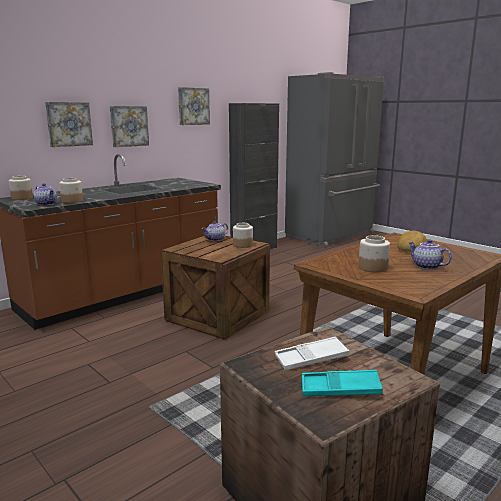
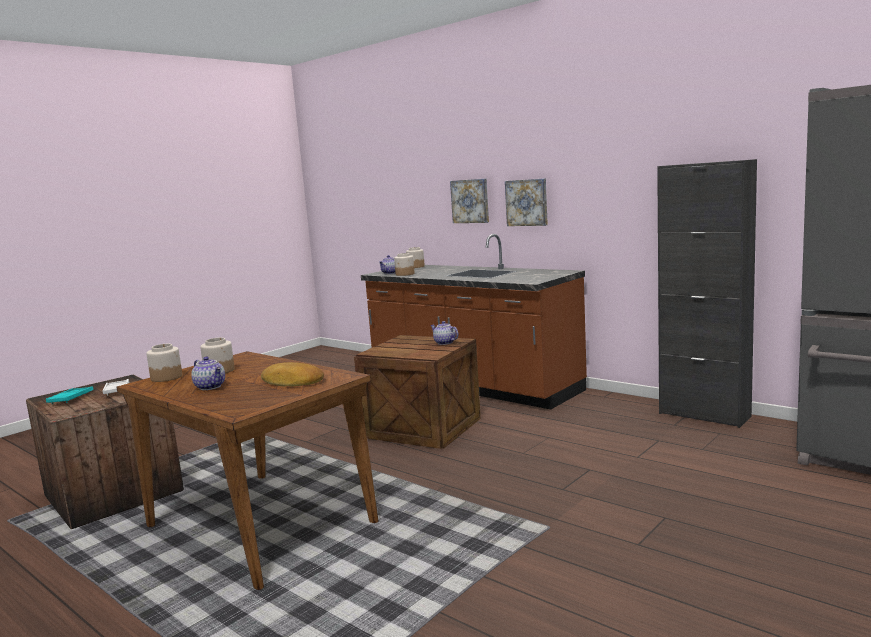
camera: 85 degrees right, 5 degrees down
(193, 106) = (614, 173): picture -> none
(242, 245) = (423, 353): jar -> jar (166, 377)
(426, 266) = (211, 387): teapot -> teapot turned 90 degrees clockwise

